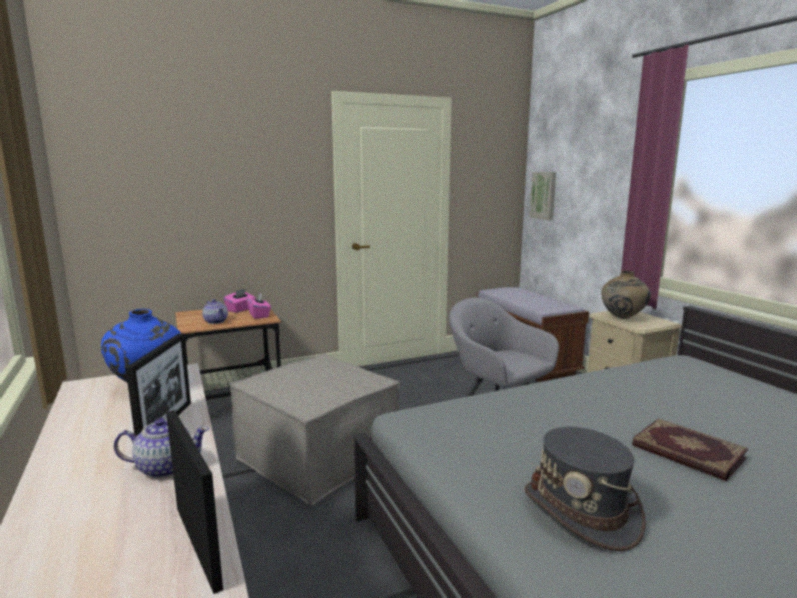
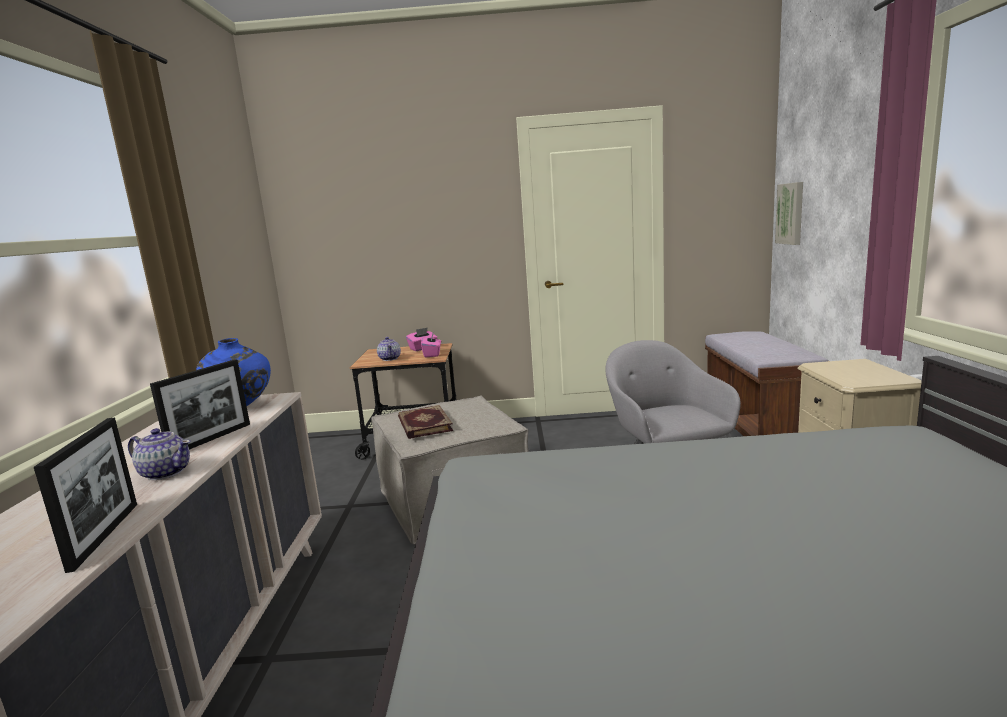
camera: 25 degrees right, 0 degrees up
(581, 511) = (544, 588): grey hat -> none
(623, 318) = (840, 371): beige vase -> none
(687, 453) = (763, 548): book -> book (423, 425)

